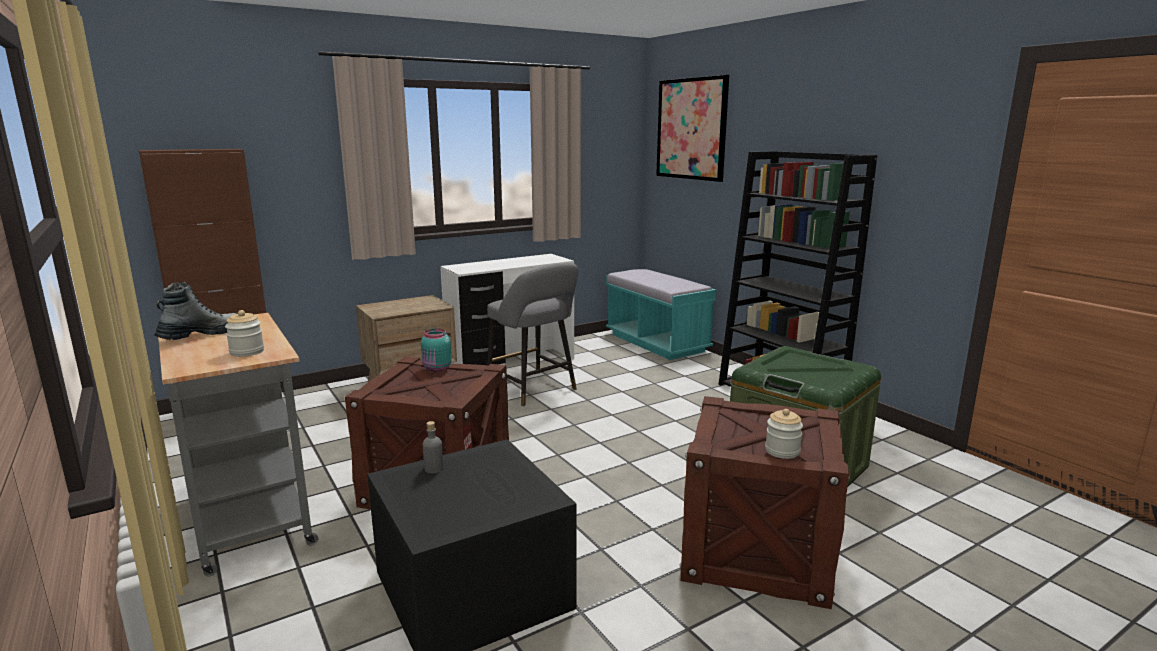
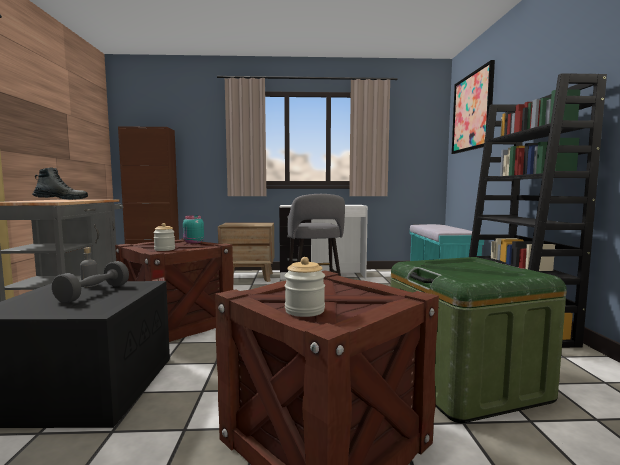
camera: 30 degrees right, 10 degrees down
(247, 352) = (48, 201): jar -> jar (164, 249)
(474, 478) = (94, 293): none -> grey dumbbell

